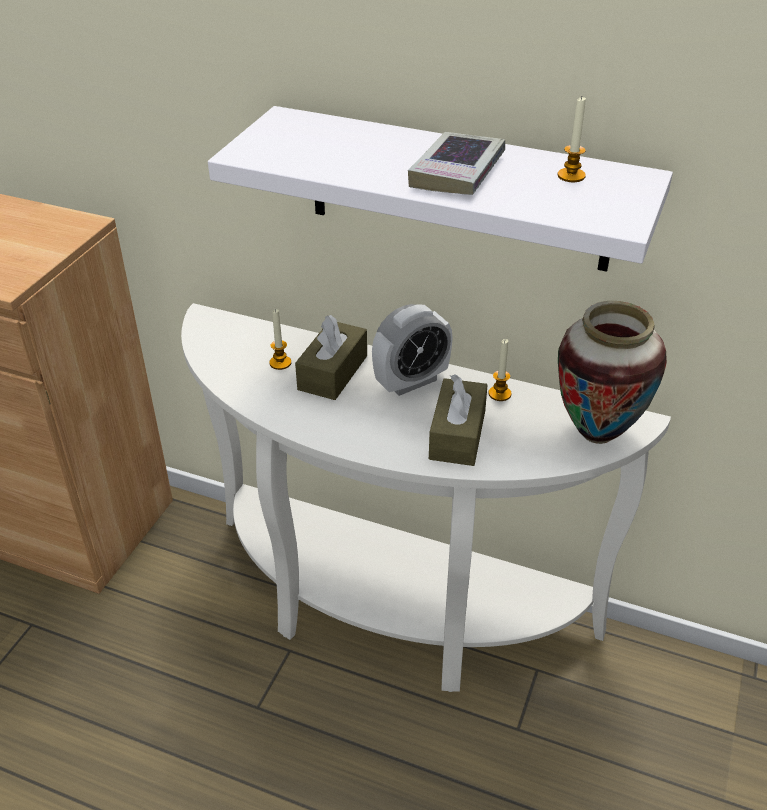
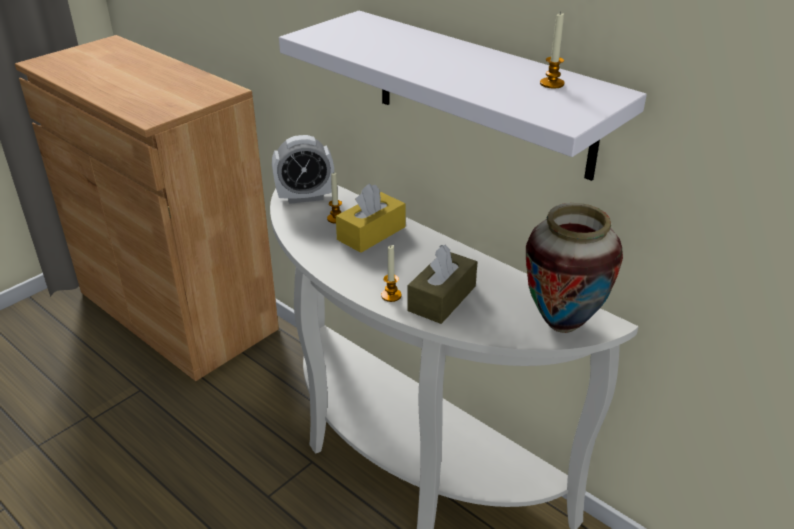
camera: 20 degrees right, 5 degrees down
(333, 372) = (371, 233): brown tissue box -> yellow tissue box
(411, 382) = (429, 252): alarm clock -> alarm clock (305, 197)
(457, 172) = (459, 68): book -> none
(499, 394) = (496, 276): candle -> candle (391, 295)

